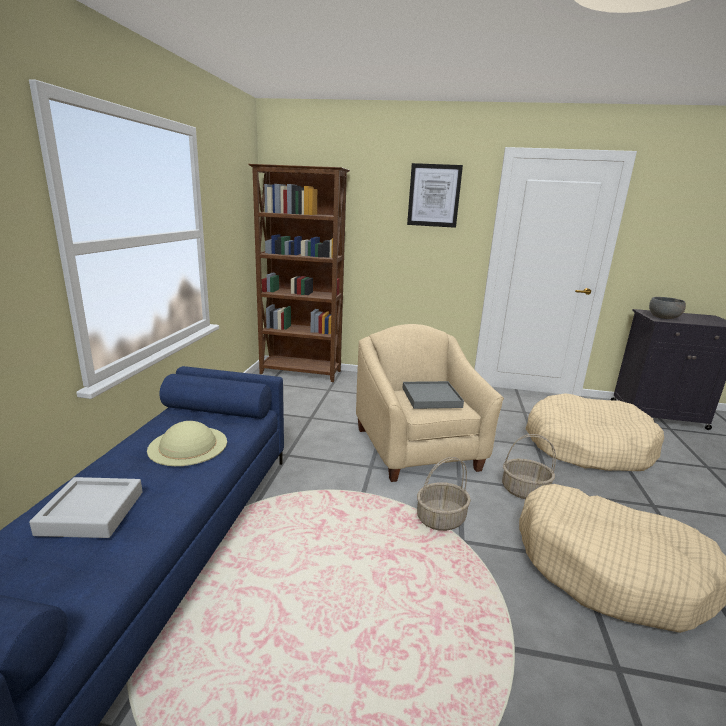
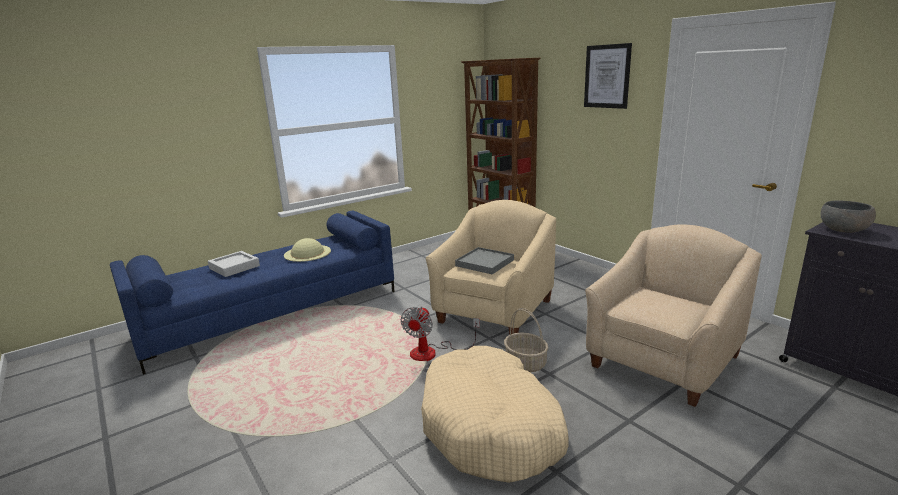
camera: 45 degrees right, 0 degrees up
(441, 518) = (432, 352): basket -> fan
(587, 446) = (663, 361): beige dog bed -> beige armchair

